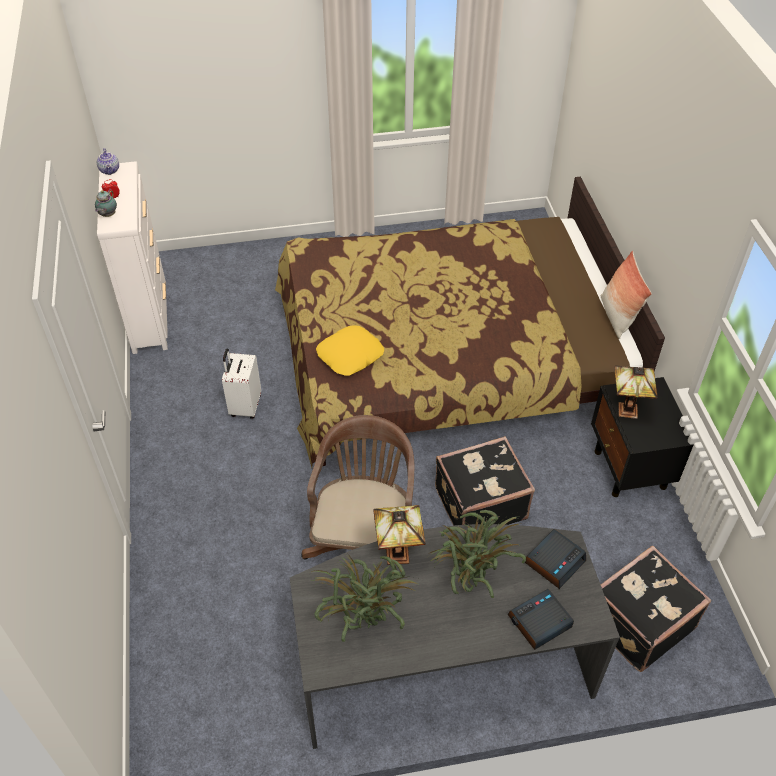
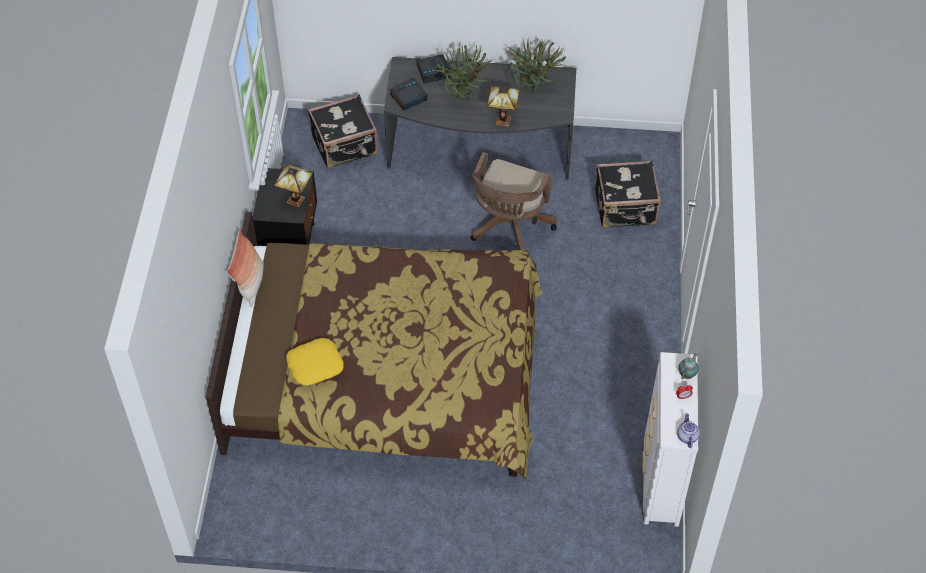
camera: 165 degrees left, 5 degrees up
(245, 406) = (580, 359): white suitcase -> none
(350, 355) = (489, 289): yellow pillow -> yellow pillow (315, 365)
(479, 502) = (414, 239): black suitcase -> black suitcase (625, 209)

